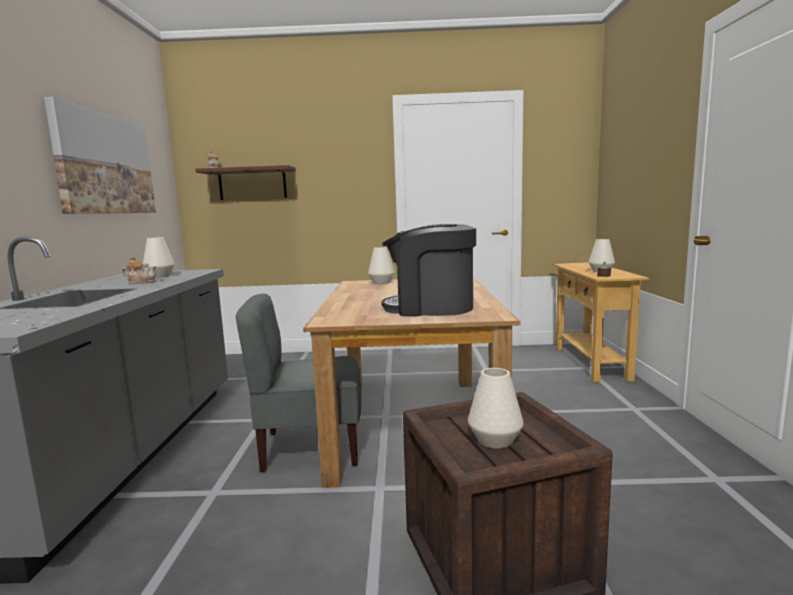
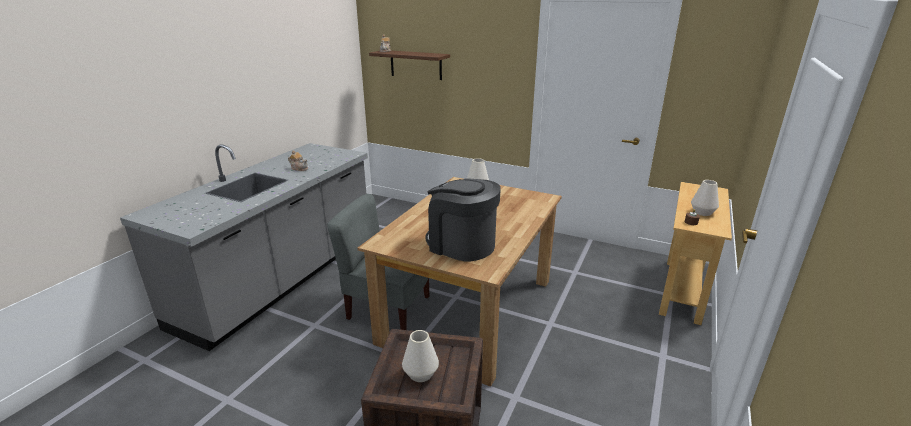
camera: 25 degrees right, 15 degrees up
(105, 164) = (293, 63): picture -> none
(160, 276) = (318, 158): white vase -> none

